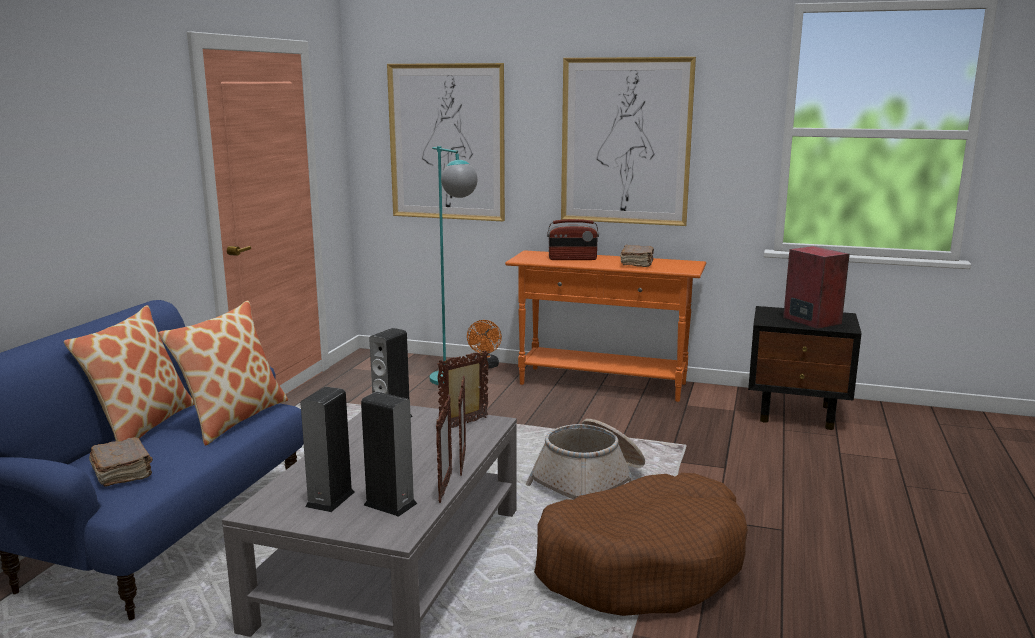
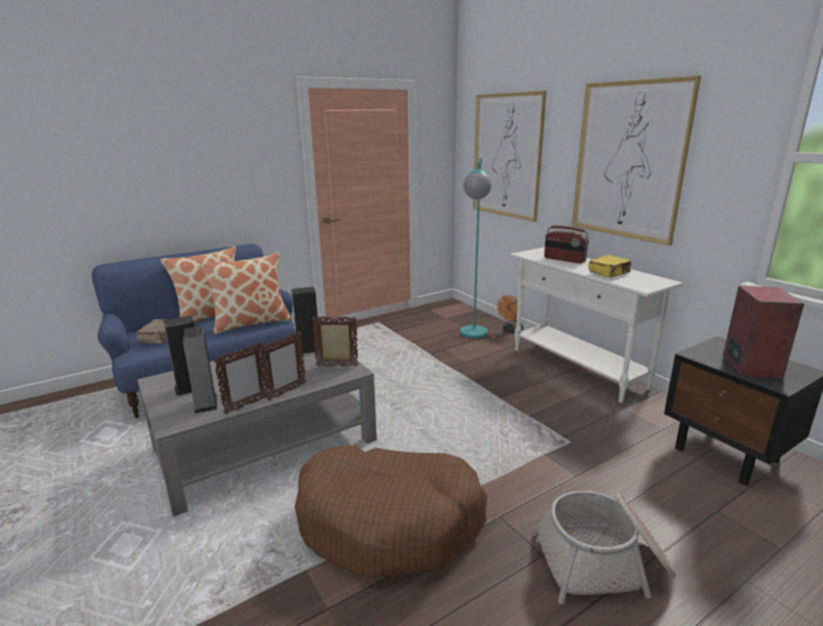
camera: 40 degrees right, 5 degrees up
(590, 481) = (453, 441): basket -> basket (603, 563)
(603, 384) = (577, 368): orange console table -> white console table
(637, 264) = (609, 273): brown book -> yellow book

